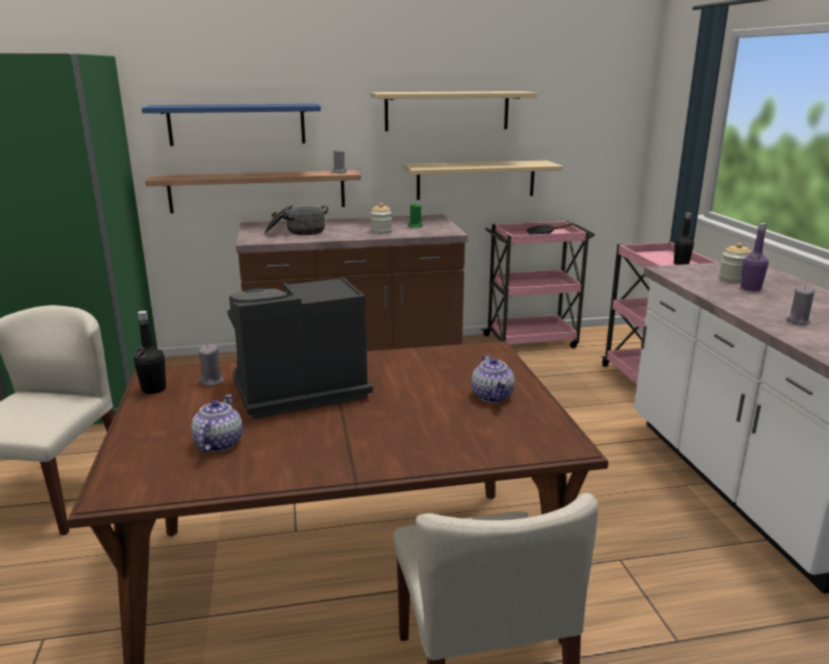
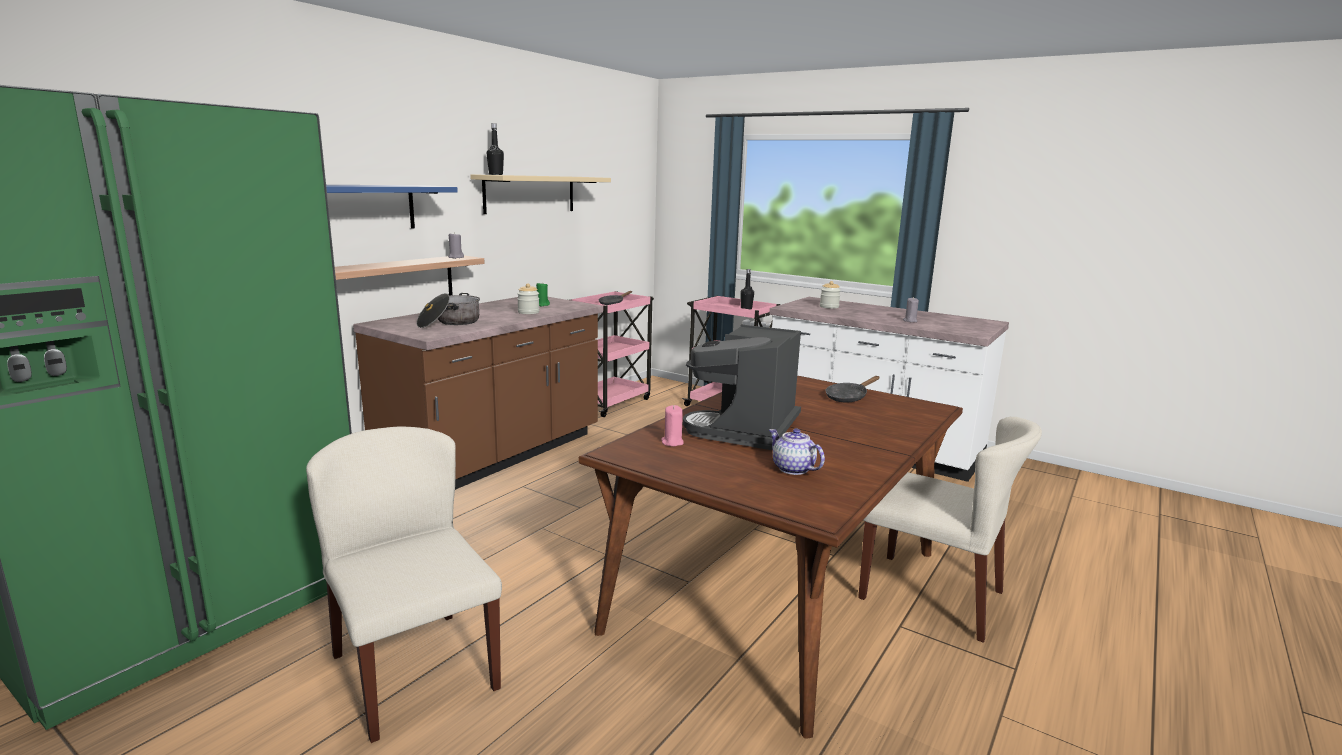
camera: 45 degrees left, 5 degrees down
(153, 389) = (647, 460): black bottle -> black bottle (496, 174)
(211, 381) = (672, 442): grey candle -> pink candle
(476, 180) = (553, 259): beige shelf -> none
(493, 396) = (848, 397): teapot -> black frying pan
(750, 288) = (850, 310): purple bottle -> none

